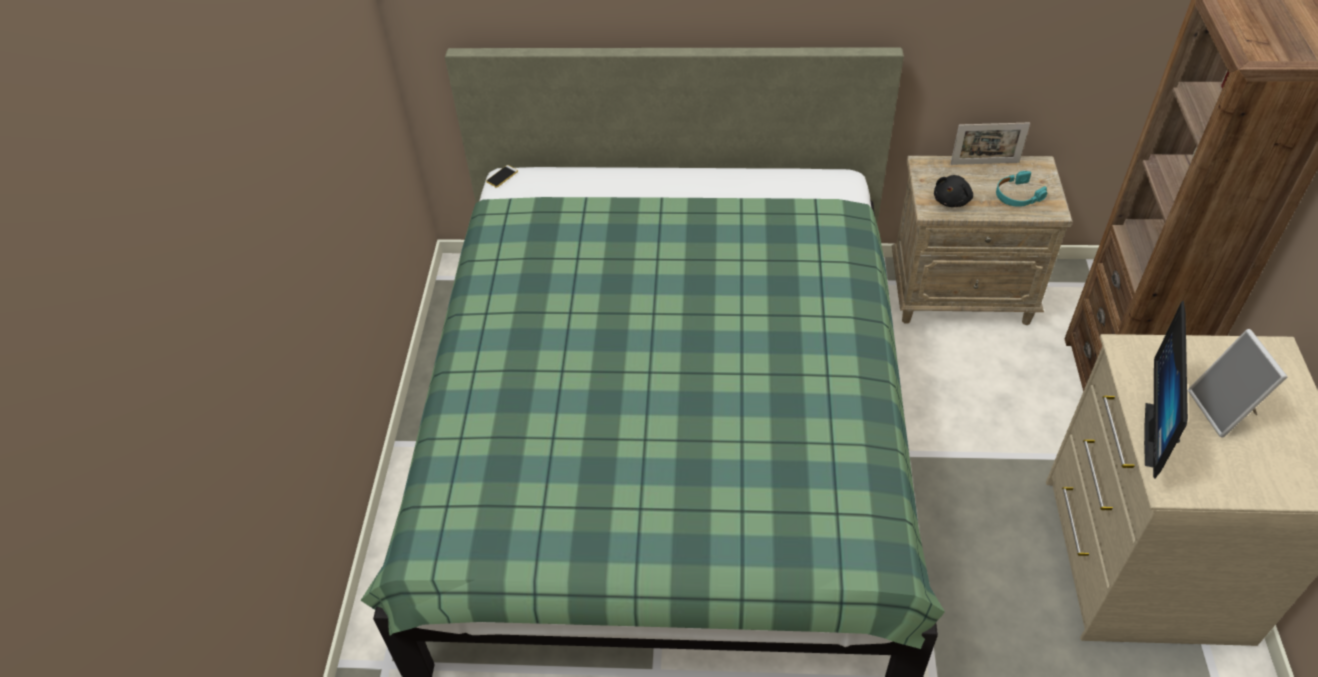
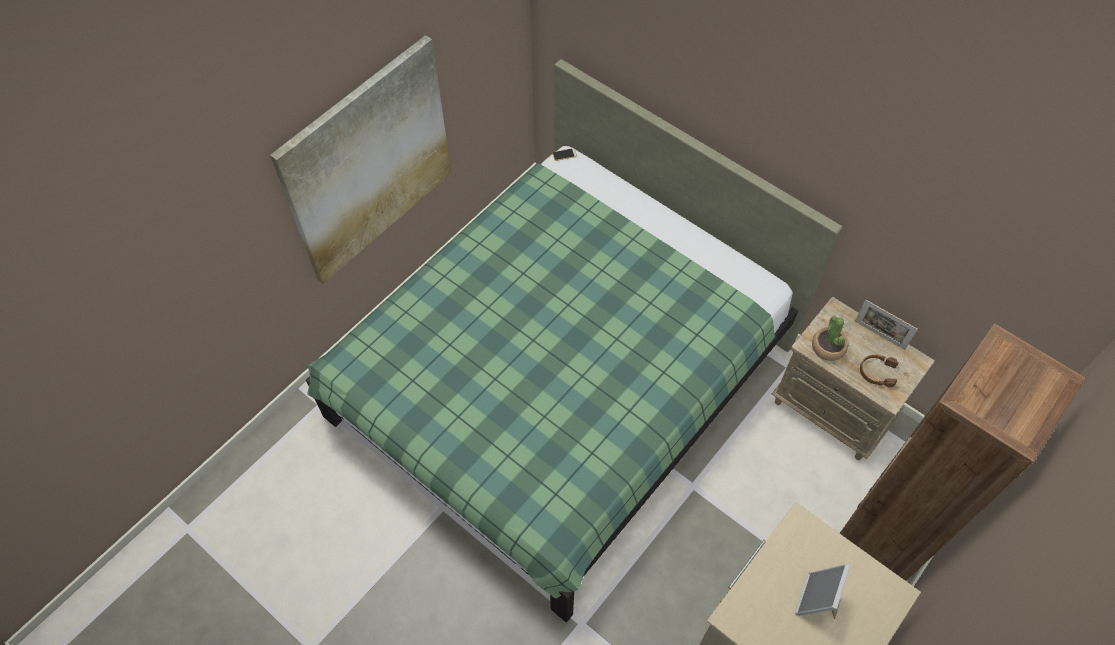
camera: 35 degrees right, 10 degrees up
(305, 255) = (368, 162): none -> picture
(952, 200) = (828, 347): black plush toy -> potted plant
(1017, 195) = (877, 372): turquoise headphones -> brown headphones
(1161, 436) = (760, 587): monitor -> none

